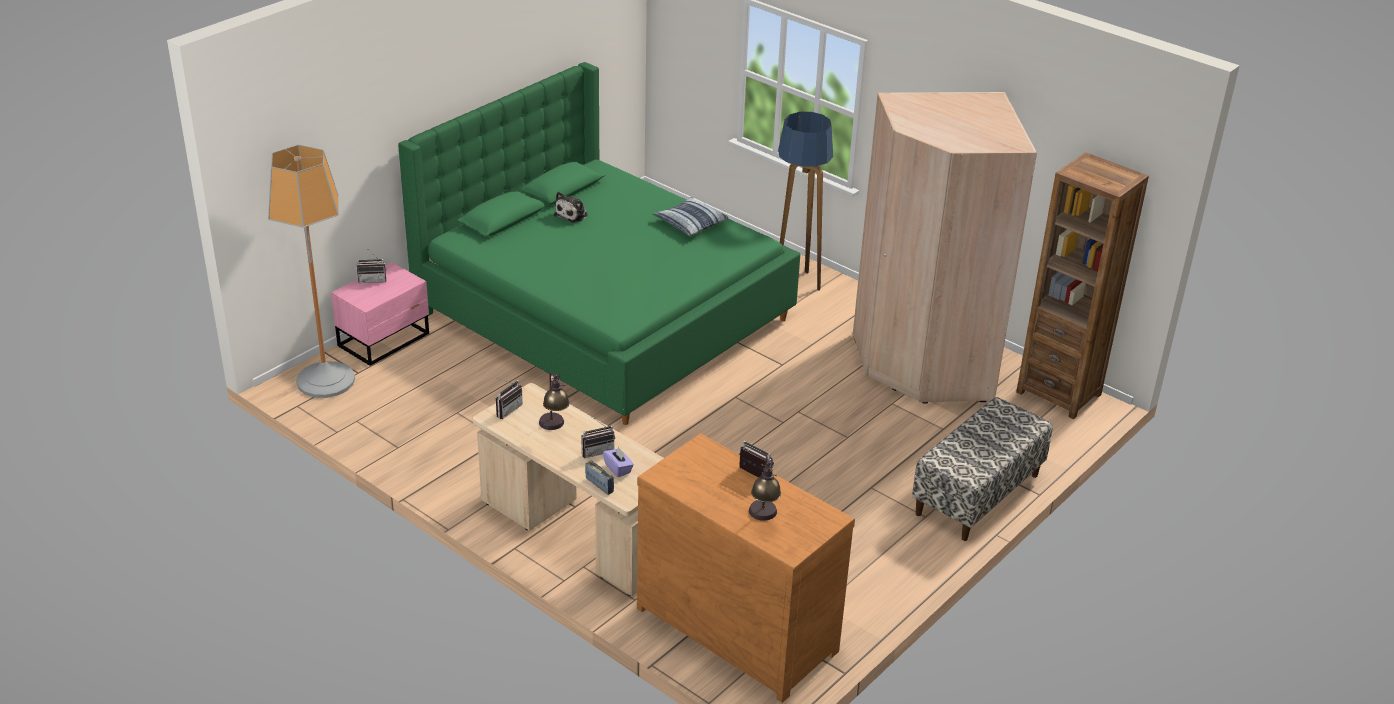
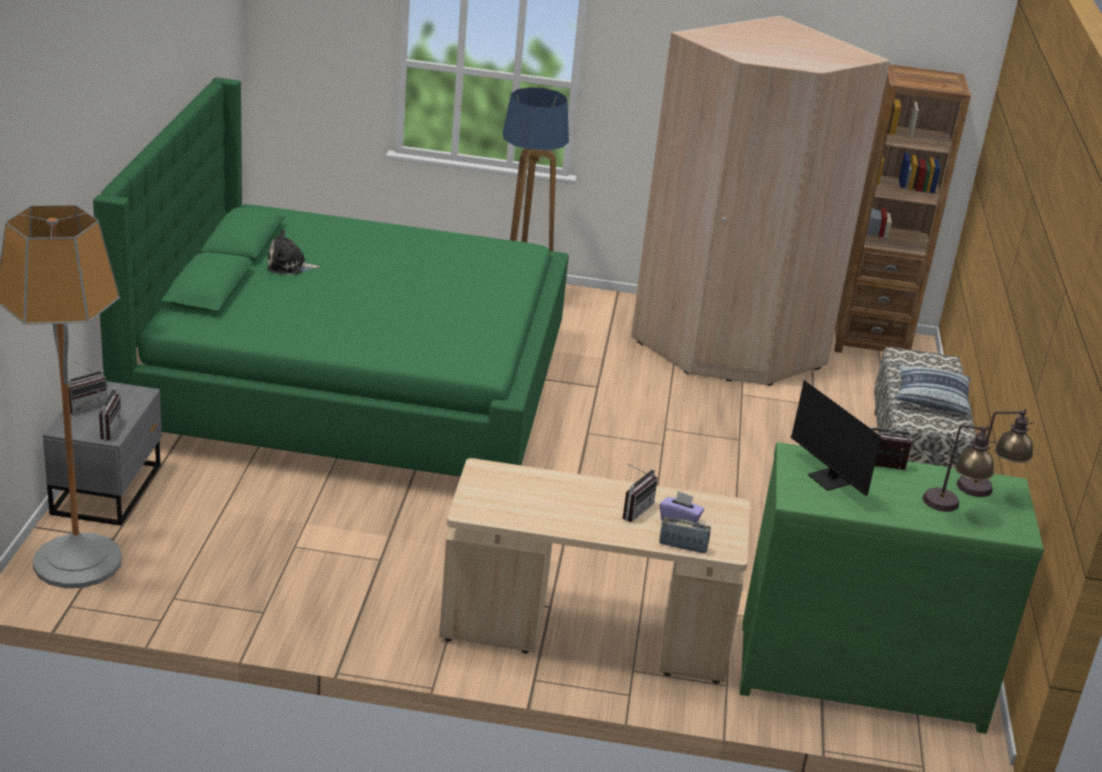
camera: 35 degrees left, 5 degrees down
(385, 340) = (109, 489): pink nightstand -> grey nightstand
(507, 409) = (477, 496): radio -> radio (106, 429)
(554, 428) = (556, 500): table lamp -> table lamp (987, 492)
(572, 214) = (289, 266): plush toy -> plush toy turned 90 degrees clockwise
(690, 223) = (432, 246): pillow -> pillow (930, 397)
(700, 472) = (832, 482): none -> monitor
(738, 627) = (858, 671): brown dresser -> green dresser

